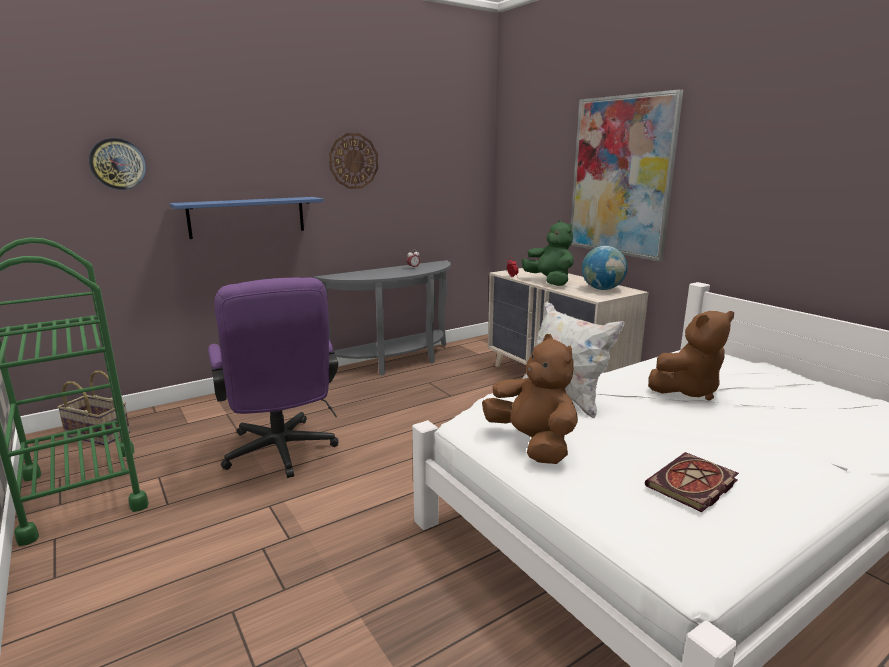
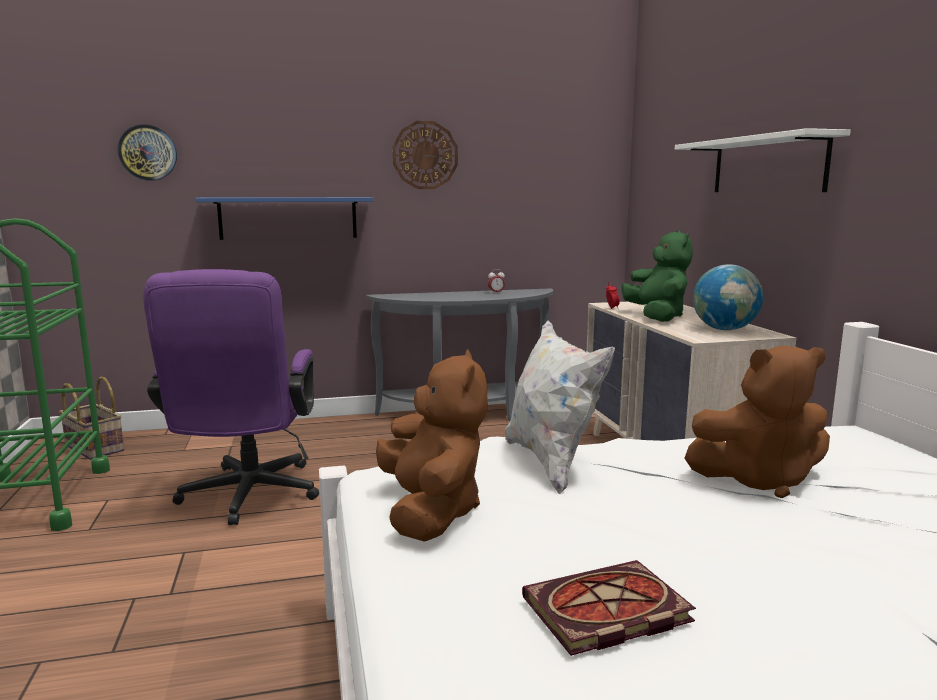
camera: 20 degrees right, 5 degrees down
(620, 177) = (767, 165): picture -> white shelf

